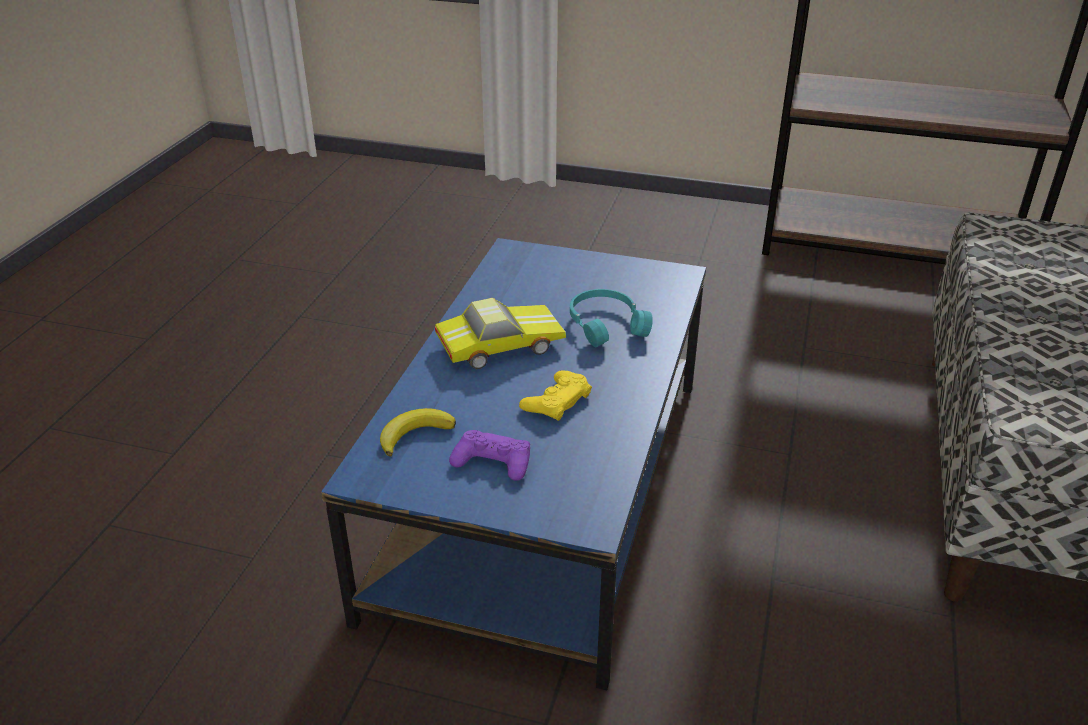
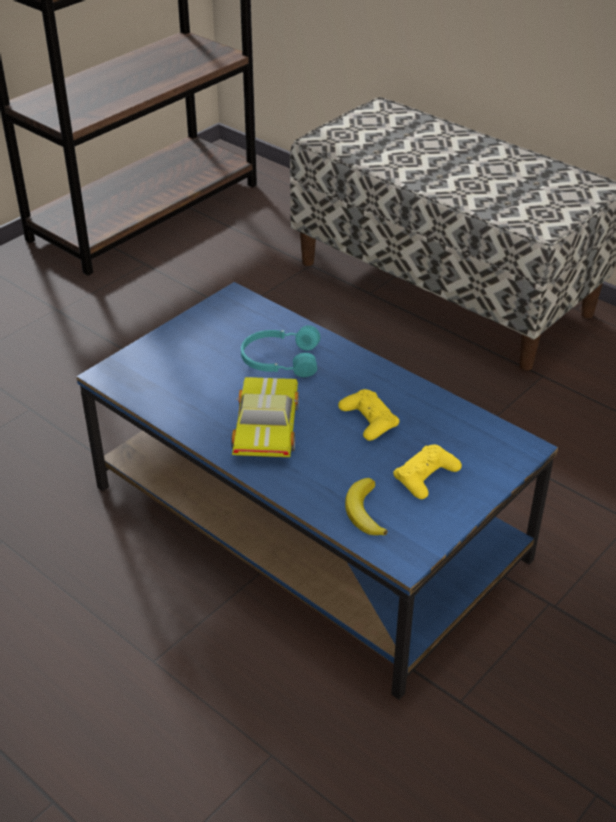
camera: 65 degrees left, 5 degrees up
(493, 461) = (426, 476): purple game controller -> yellow game controller

